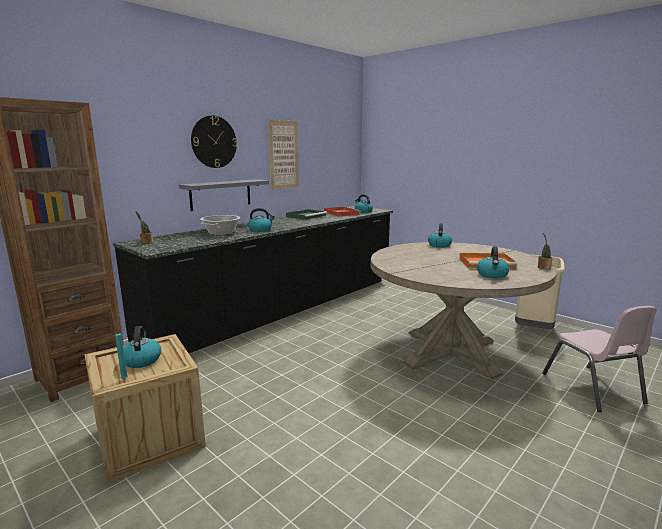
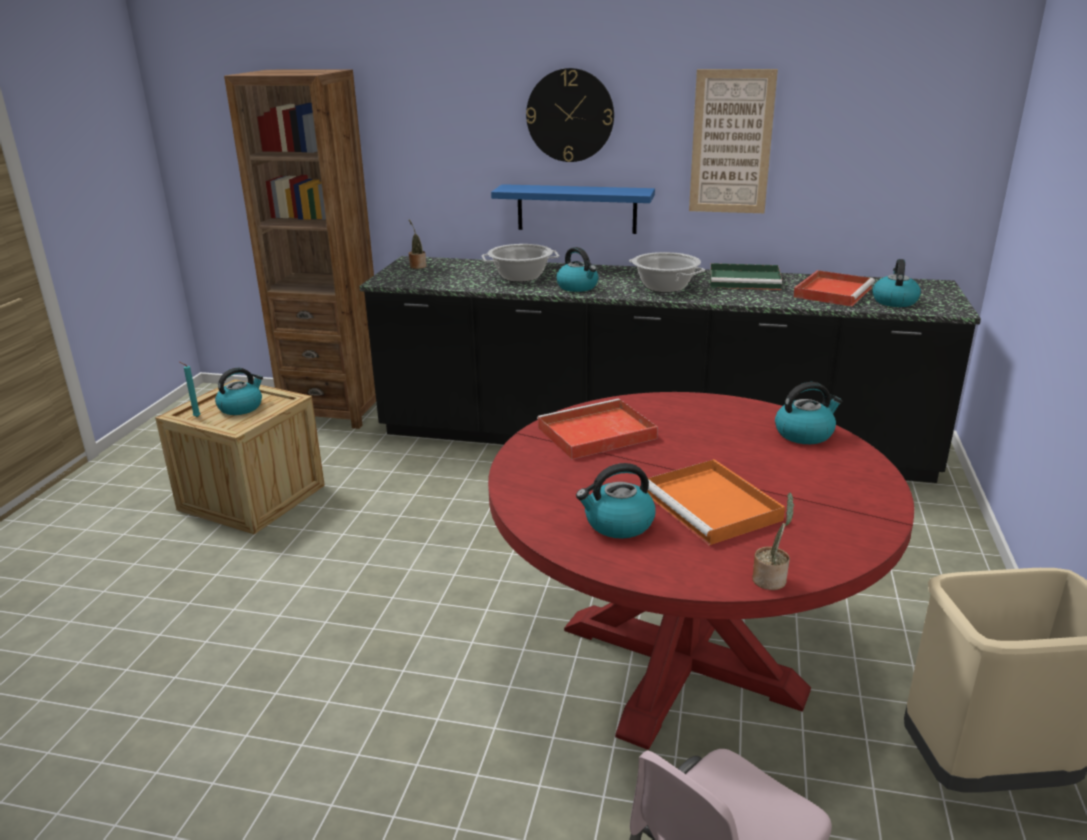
camera: 60 degrees right, 10 degrees up
(221, 194) = (576, 209): grey shelf -> blue shelf
(291, 223) = (665, 287): none -> cooking pot
(406, 264) = (594, 434): none -> red tray
(450, 352) = (681, 659): beige dining table -> red dining table

